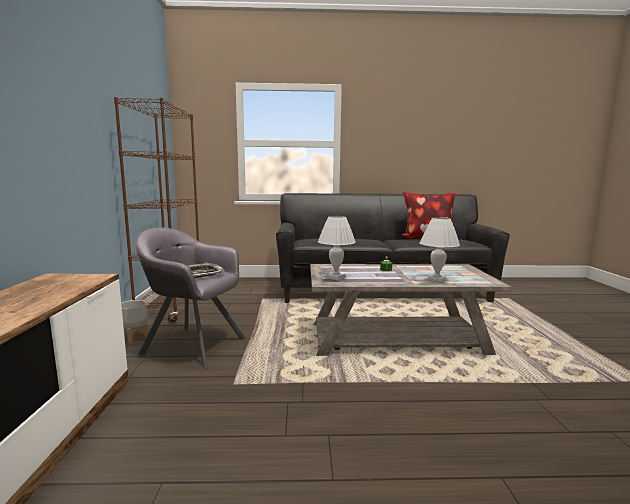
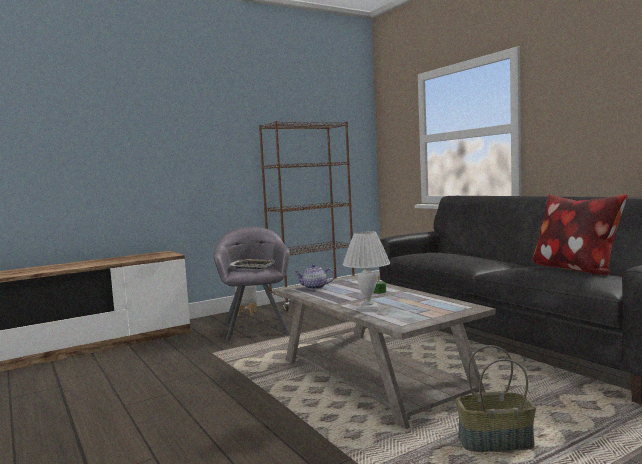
camera: 60 degrees right, 5 degrees down
(336, 277) = (314, 288): white table lamp -> teapot
(524, 340) = (495, 443): none -> basket

